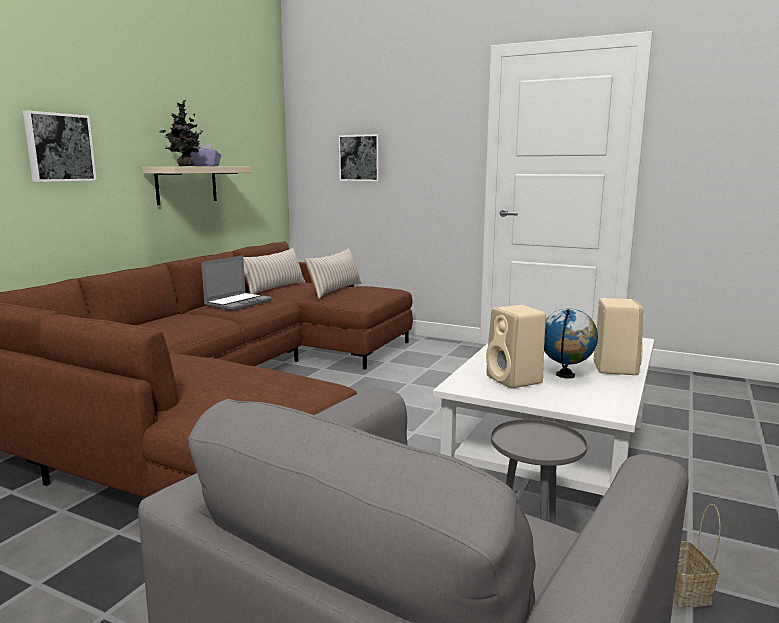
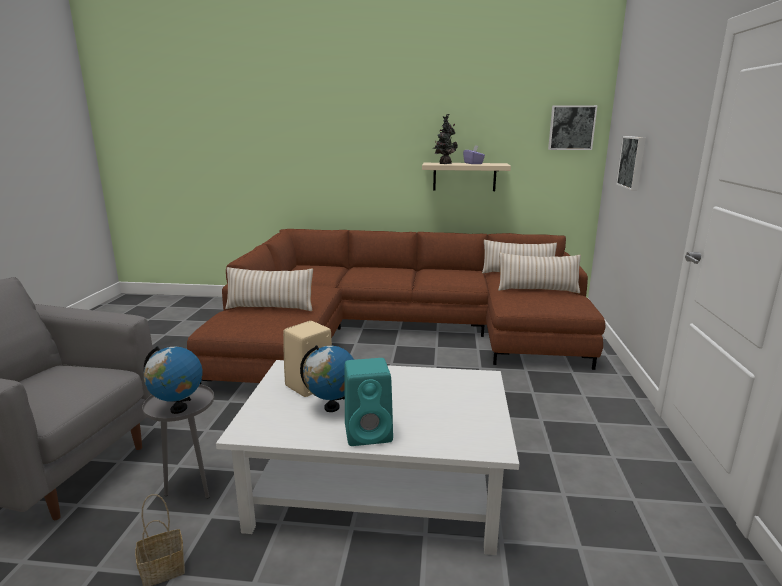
camera: 70 degrees right, 5 degrees up
(59, 147) = (362, 150): picture -> picture (571, 127)
(220, 386) = (270, 307): none -> beige pillow
(238, 303) = (448, 274): laptop -> none
(556, 442) = (178, 409): none -> globe
(614, 368) = (370, 433): beige speaker -> turquoise speaker

